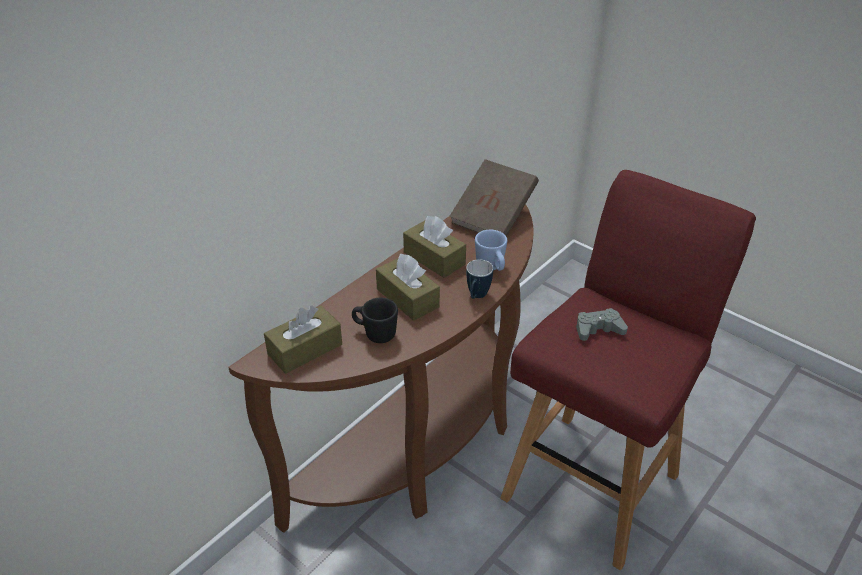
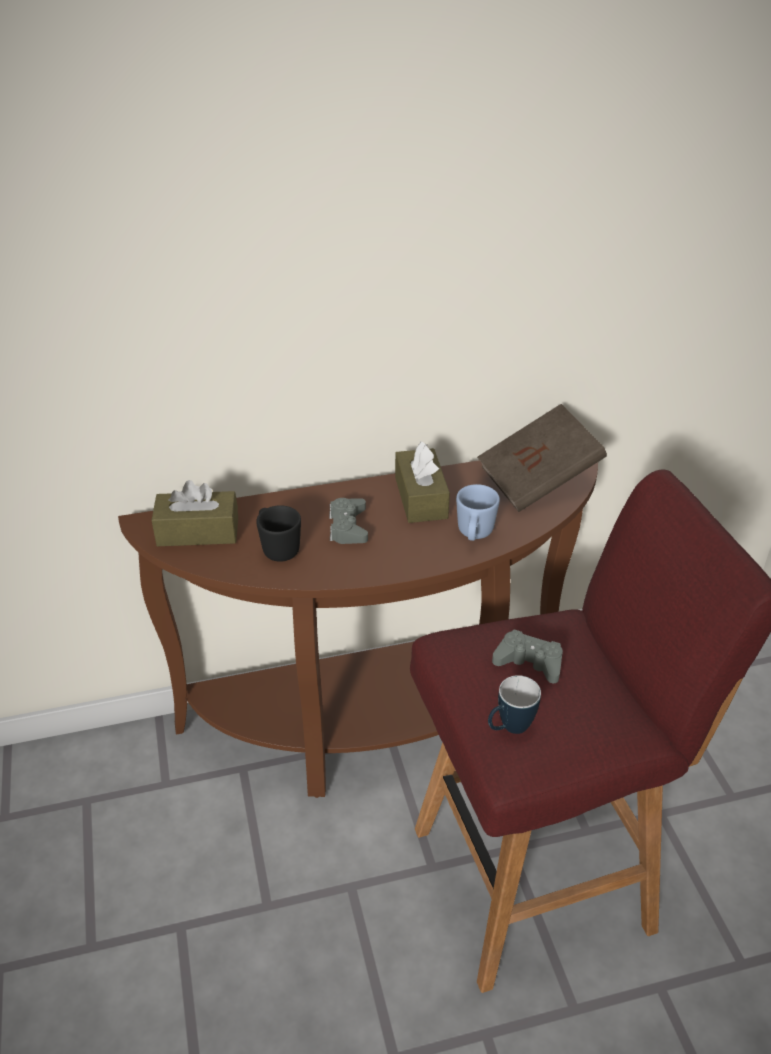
camera: 35 degrees right, 0 degrees up
(407, 298) = (348, 527): brown tissue box -> grey game controller
(476, 297) = (422, 559): mug -> mug (509, 728)

